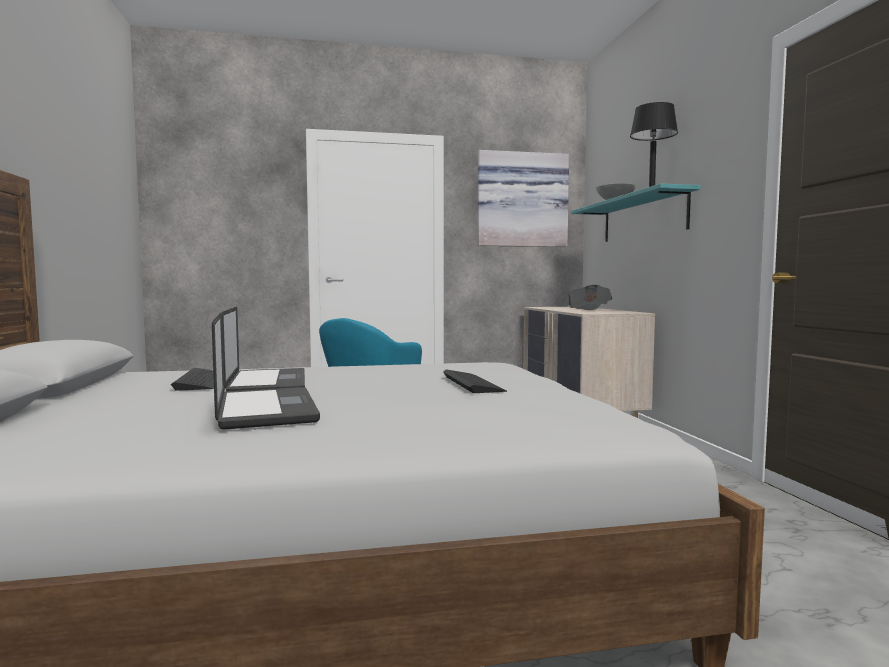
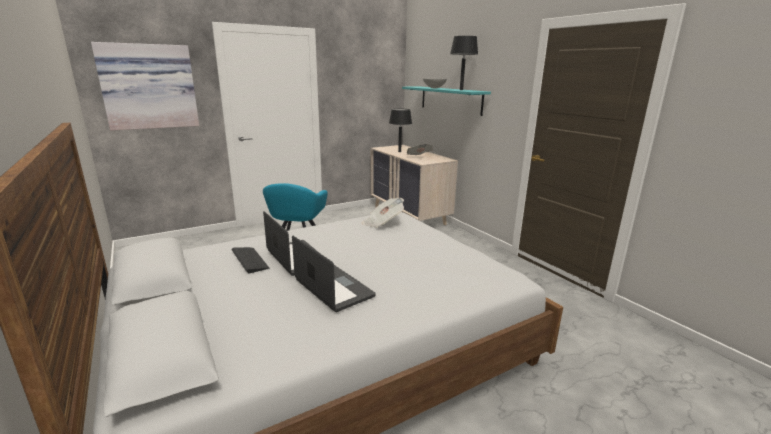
camera: 20 degrees left, 15 degrees up
(460, 367) = (382, 223): none -> newspaper
(473, 383) = (408, 243): keyboard -> none
(521, 200) = (367, 75): picture -> picture (149, 87)
(564, 308) = (399, 151): none -> black table lamp

